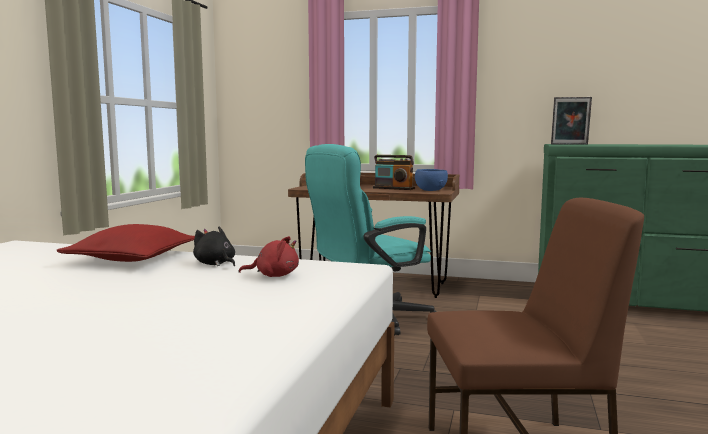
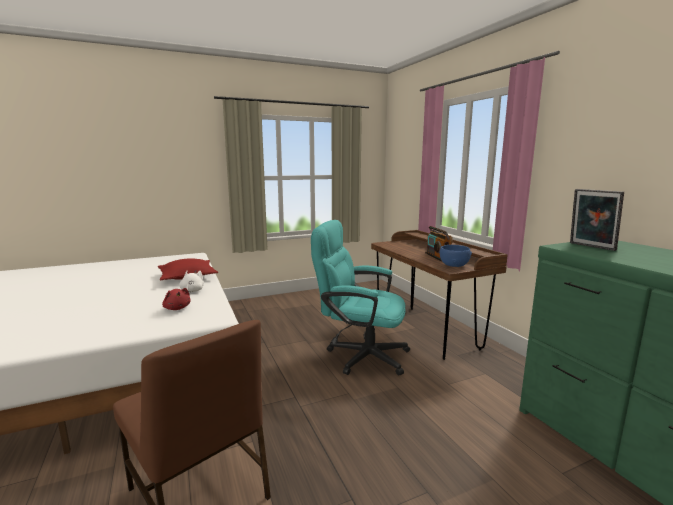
camera: 50 degrees right, 5 degrees up
(215, 264) = (191, 291): black plush toy -> white plush toy

